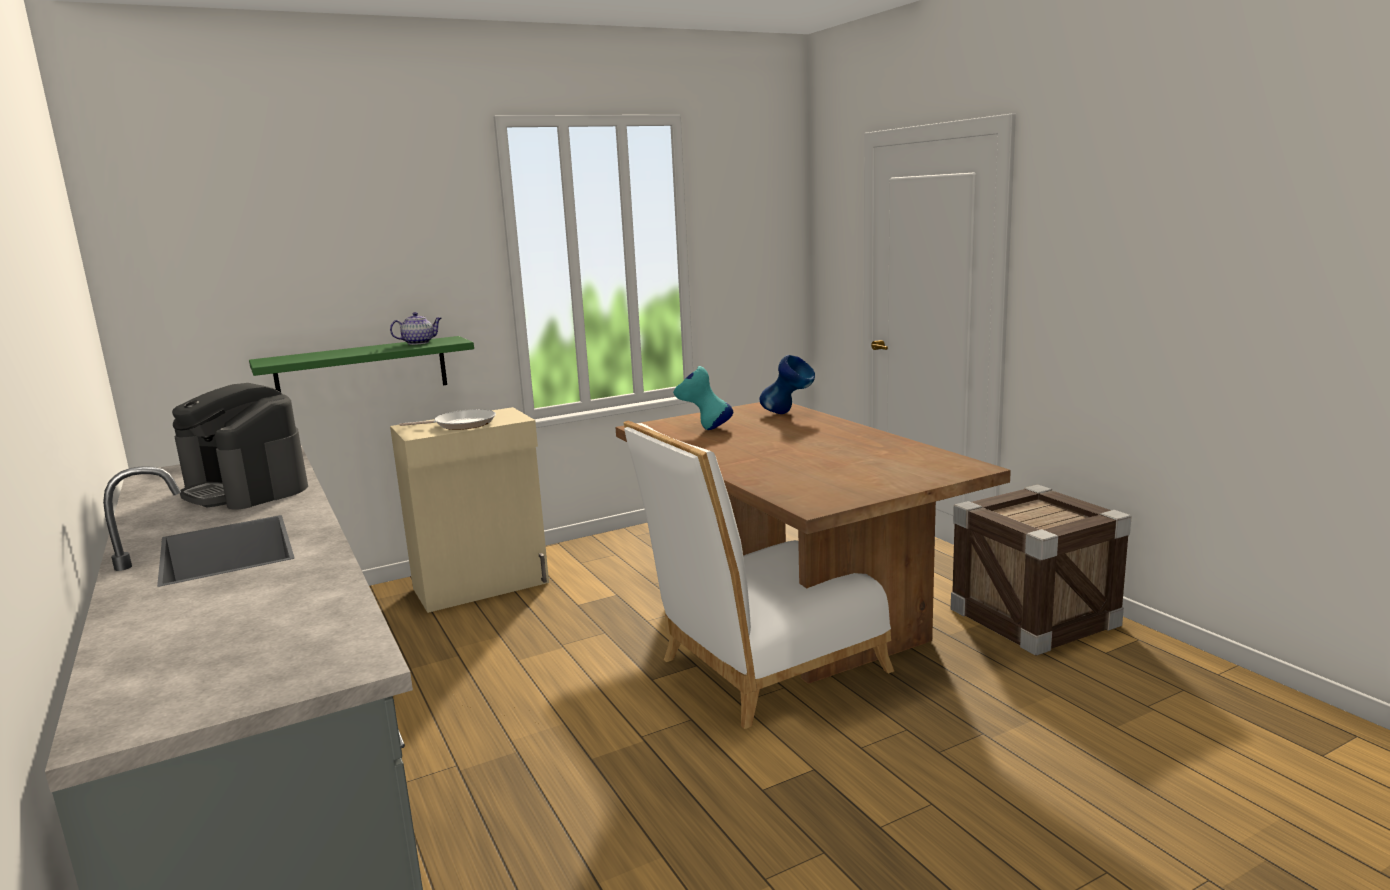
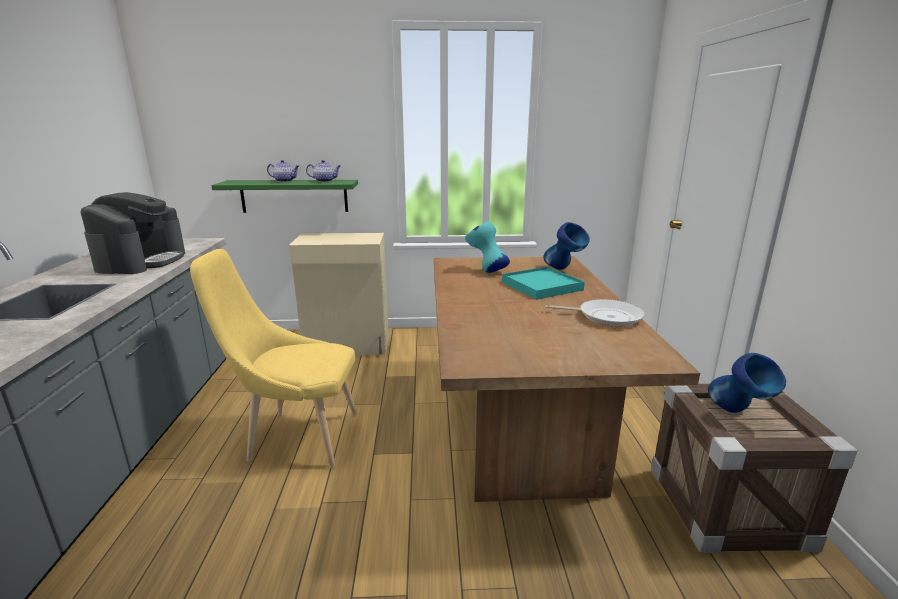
camera: 25 degrees right, 5 degrees up
(247, 489) = (142, 261): coffee machine -> coffee machine turned 150 degrees counterclockwise
(355, 349) = (285, 181): none -> teapot
(461, 424) = (335, 239): frying pan -> frying pan (606, 317)
(533, 693) = (296, 437): none -> yellow chair
(762, 669) = (453, 474): white chair -> none
(786, 432) = (541, 286): none -> turquoise tray
(1028, 516) = (737, 415): none -> blue vase

